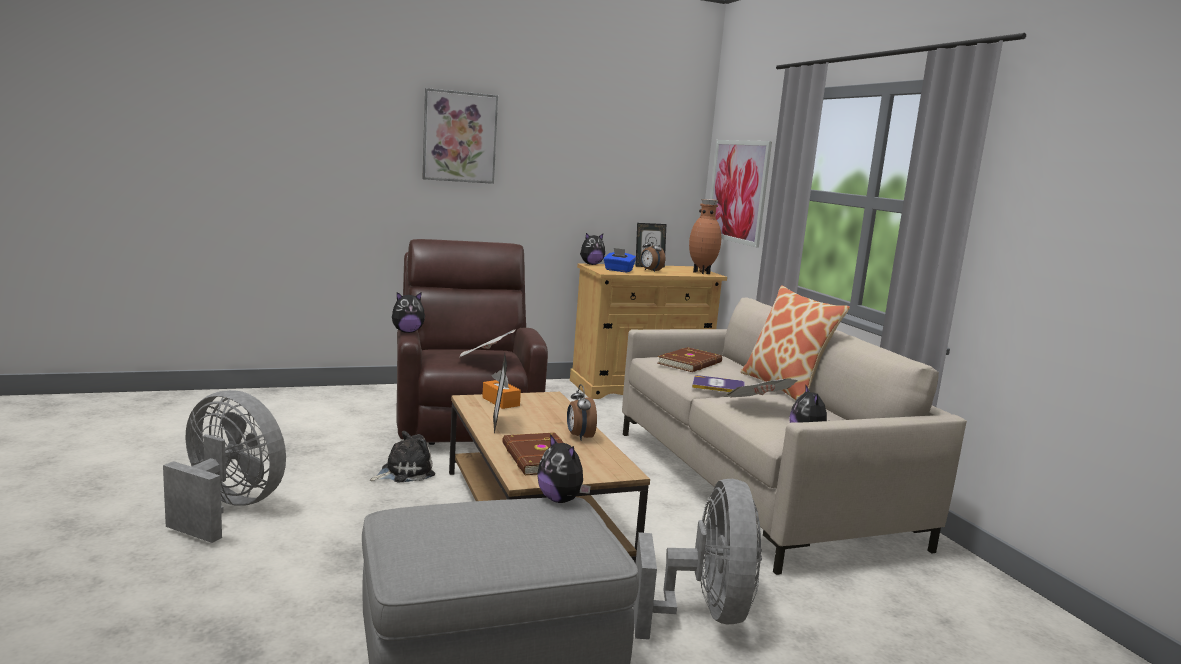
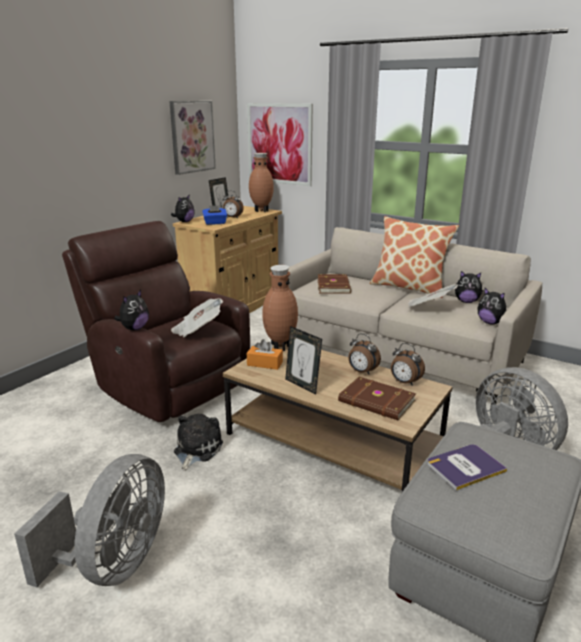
camera: 35 degrees left, 10 degrees up
(227, 509) = (114, 564): grey fan -> grey fan turned 120 degrees clockwise
(459, 137) = (63, 126): picture -> picture (192, 136)
(543, 396) = (279, 347): none -> brown vase
(561, 500) = (464, 430): plush toy -> plush toy (466, 301)
(603, 458) = (404, 382): none -> alarm clock
(718, 385) = (381, 299): book -> book (465, 467)

